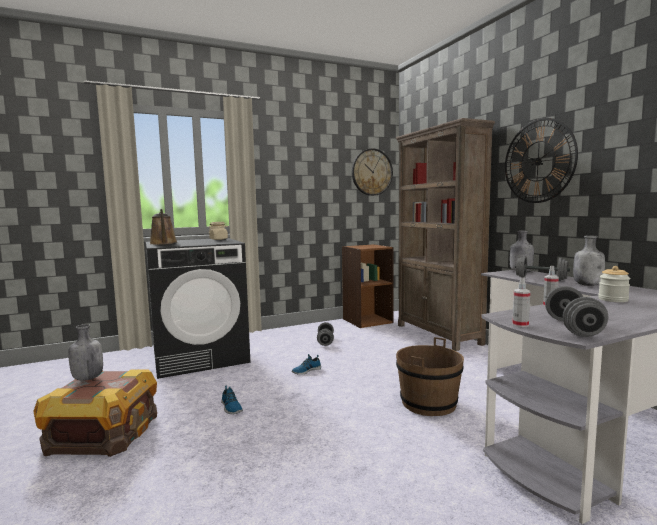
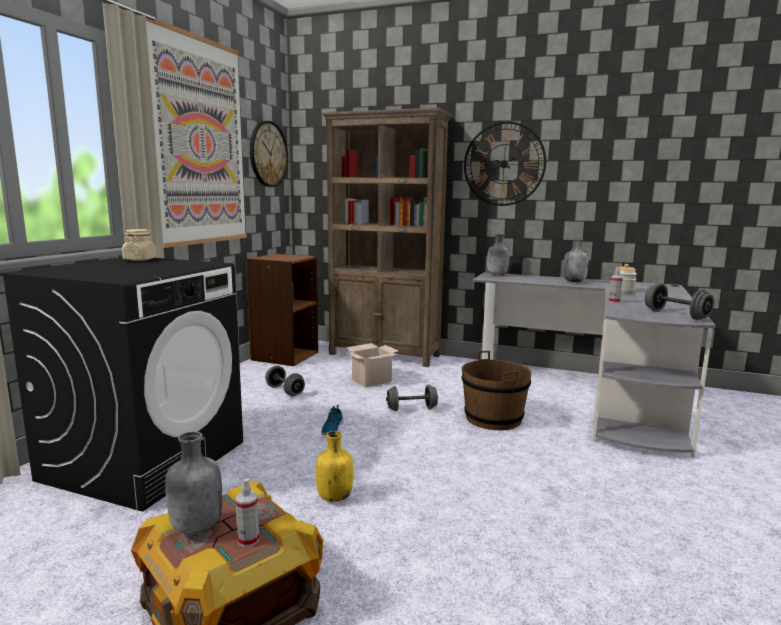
camera: 45 degrees left, 5 degrees up
(163, 243) = (89, 274): brown watering can -> none
(231, 407) = (334, 497): shoe -> yellow bottle
(304, 168) = (200, 142): none -> picture
(392, 349) = (372, 380): none -> cardboard box
(520, 325) = (651, 319): spray bottle -> spray bottle (248, 540)
(541, 279) = (532, 280): grey dumbbell -> grey dumbbell (411, 409)

